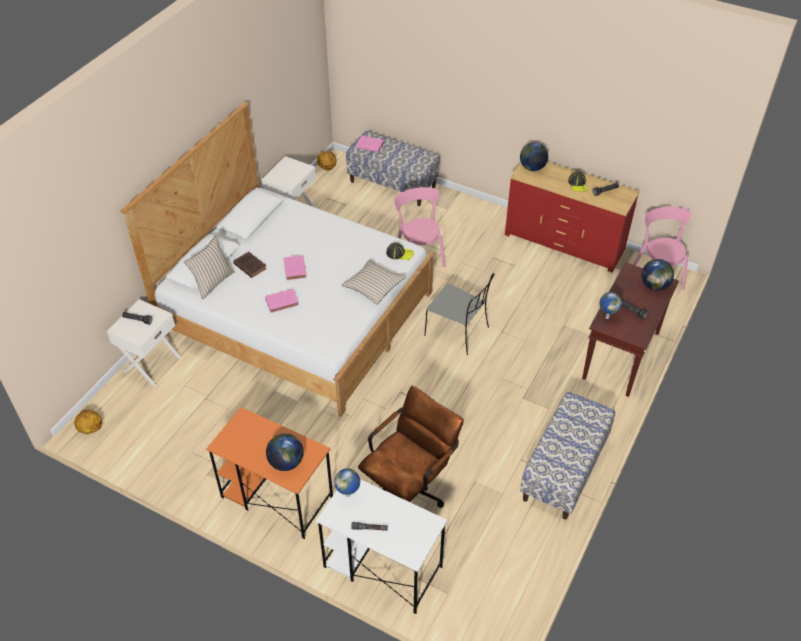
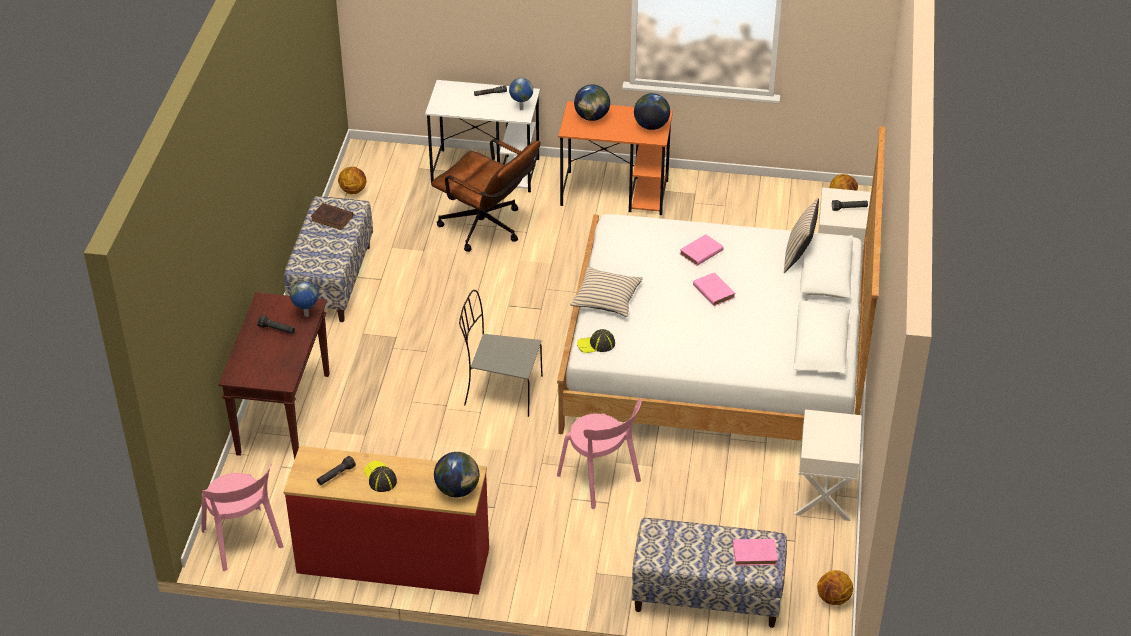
camera: 160 degrees right, 5 degrees down
(249, 266) = (772, 284): brown book -> brown book (333, 218)
(409, 488) = (488, 229): brown office chair -> brown office chair turned 75 degrees counterclockwise
(522, 581) = (353, 190): none -> basketball
(654, 286) = (250, 368): globe -> globe (651, 126)

